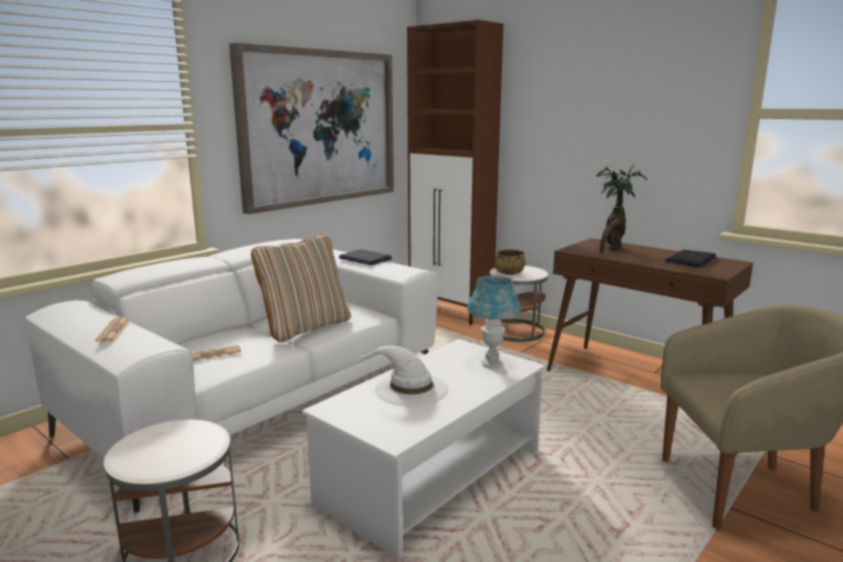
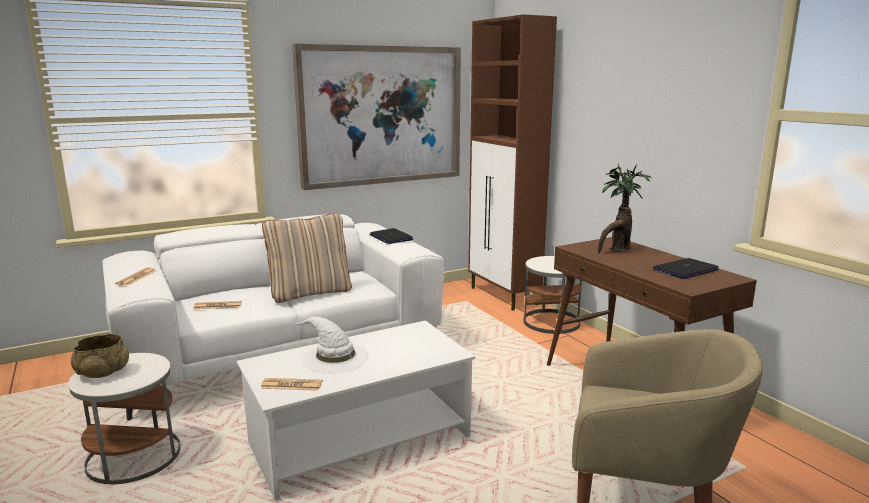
camera: 20 degrees right, 0 degrees up
(396, 424) = (291, 385): none -> newspaper
(491, 364) = (427, 347): blue table lamp -> none
(509, 273) = (543, 264): beige bowl -> beige bowl (103, 372)

